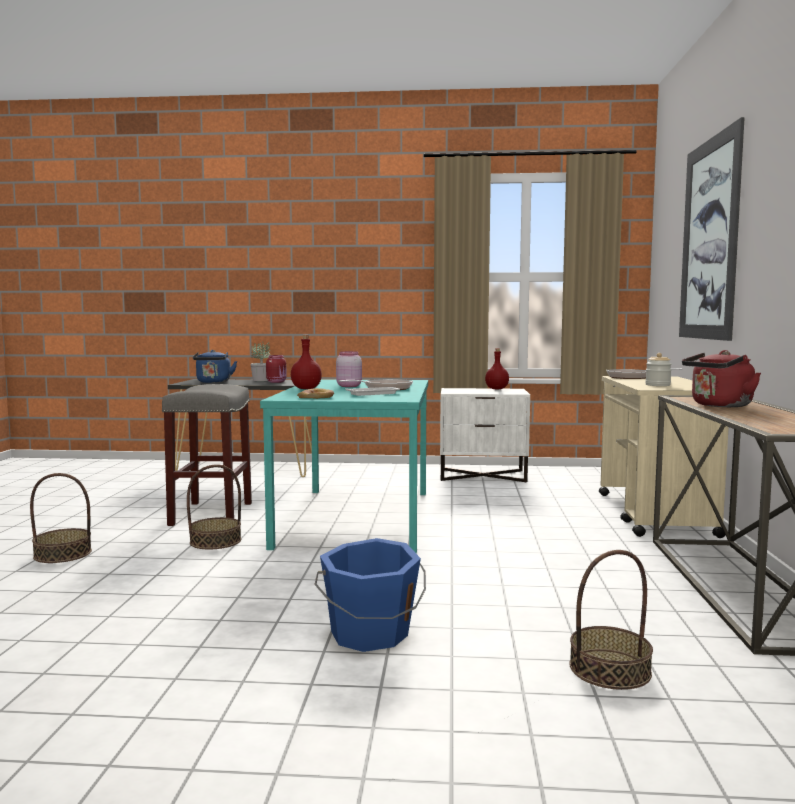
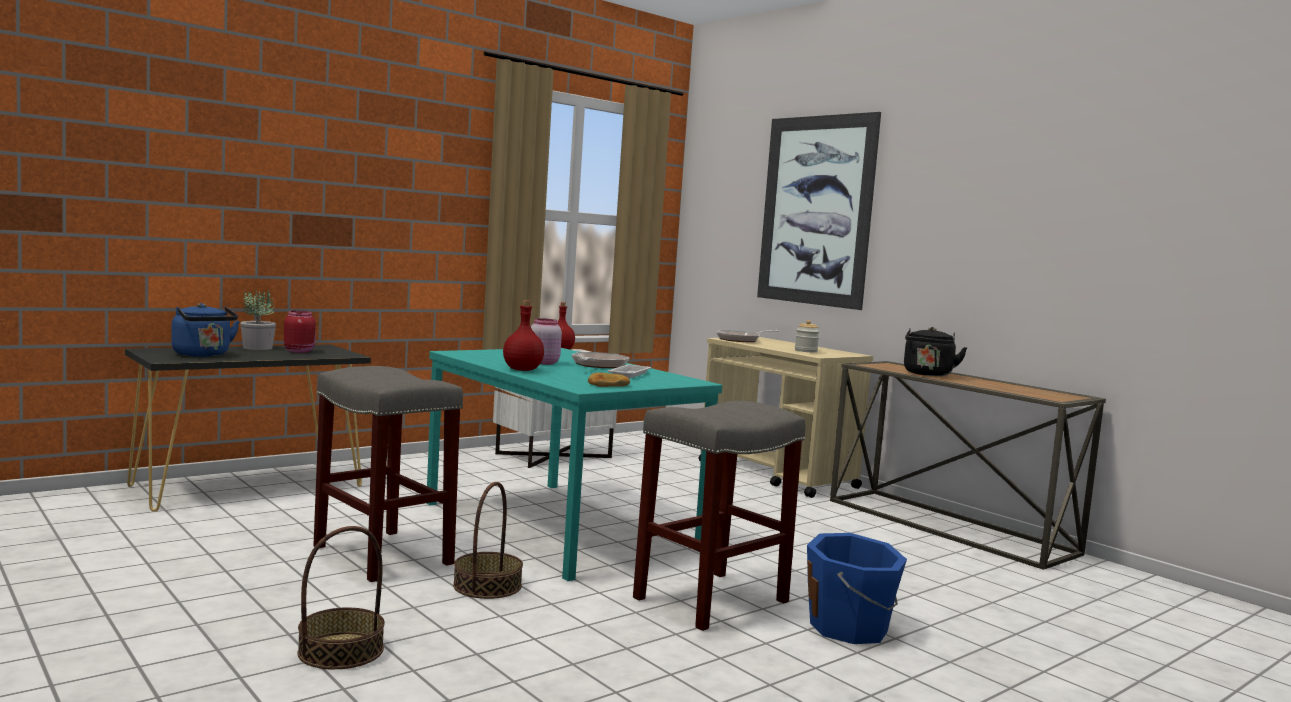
camera: 45 degrees left, 0 degrees up
(321, 585) = (710, 600): none -> grey stool
(610, 669) = (1015, 602): basket -> none
(719, 405) = (928, 374): red kettle -> black kettle

